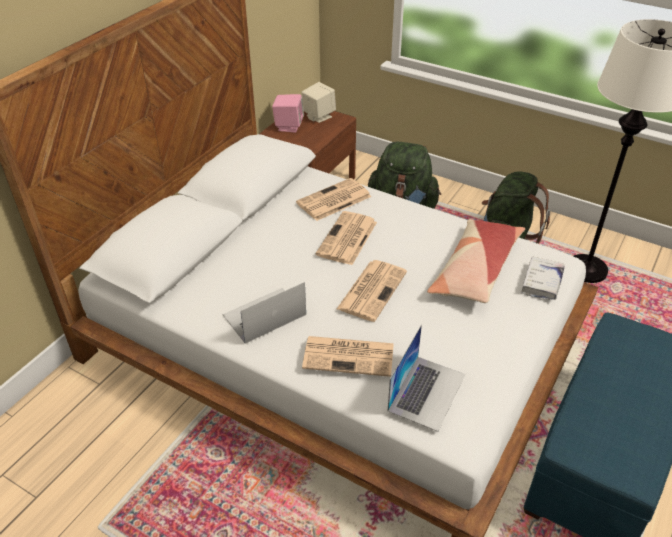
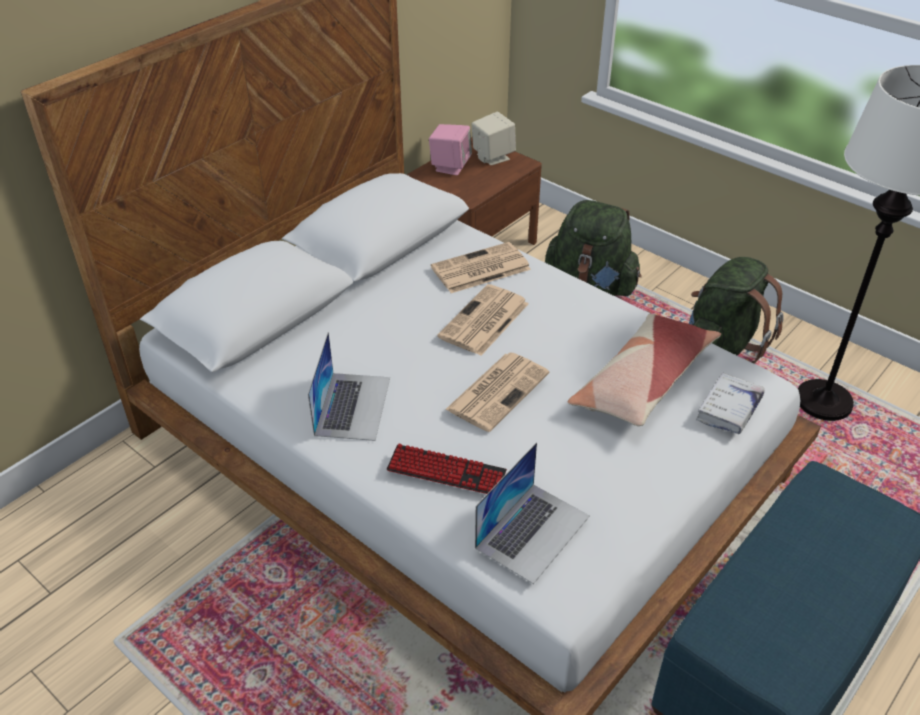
camera: 10 degrees right, 0 degrees up
(264, 315) = (352, 405): laptop -> laptop turned 120 degrees clockwise
(350, 356) = (446, 471): newspaper -> keyboard

